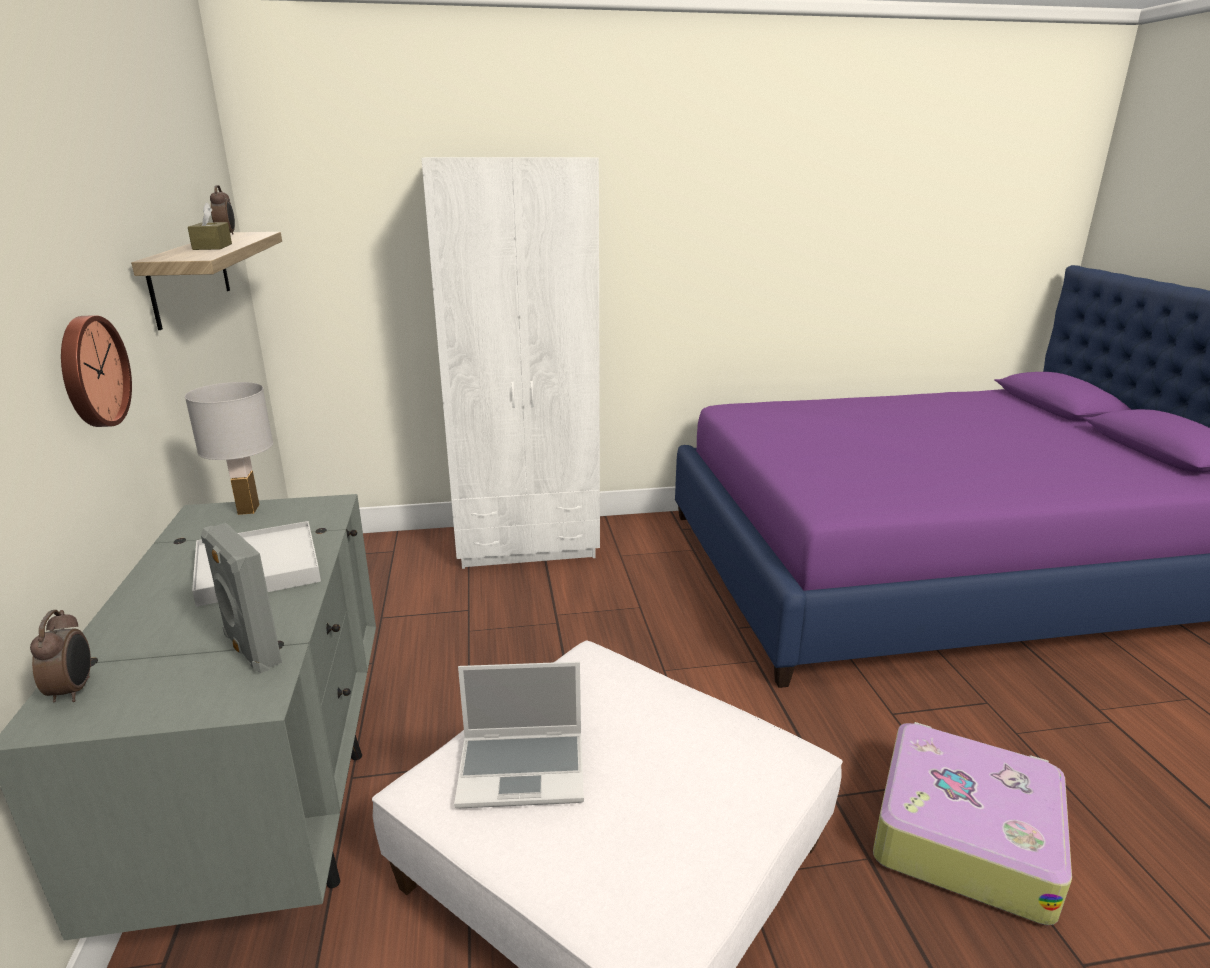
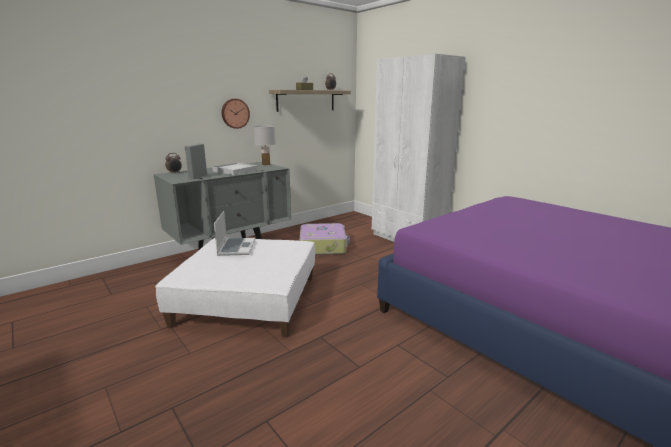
camera: 60 degrees right, 5 degrees down
(523, 769) = (236, 247): laptop -> laptop turned 150 degrees counterclockwise
(963, 833) = (326, 376): suitcase -> suitcase (323, 246)

